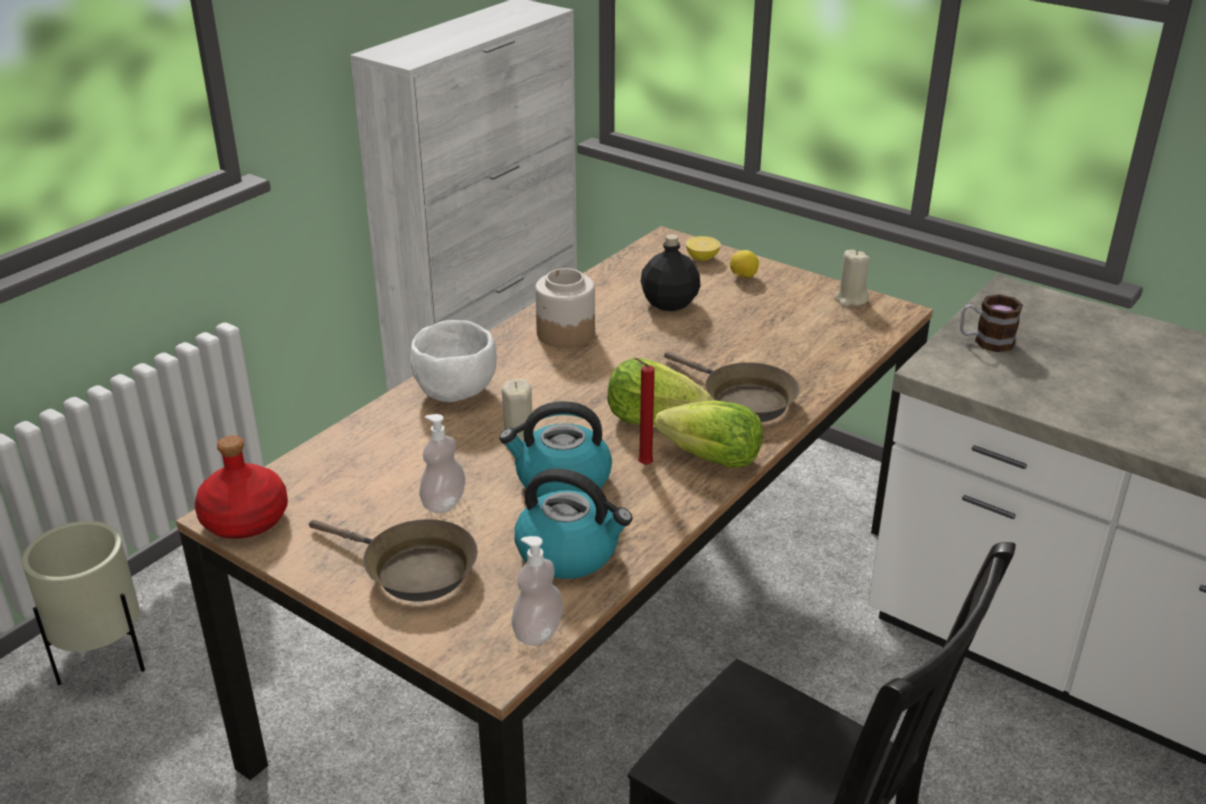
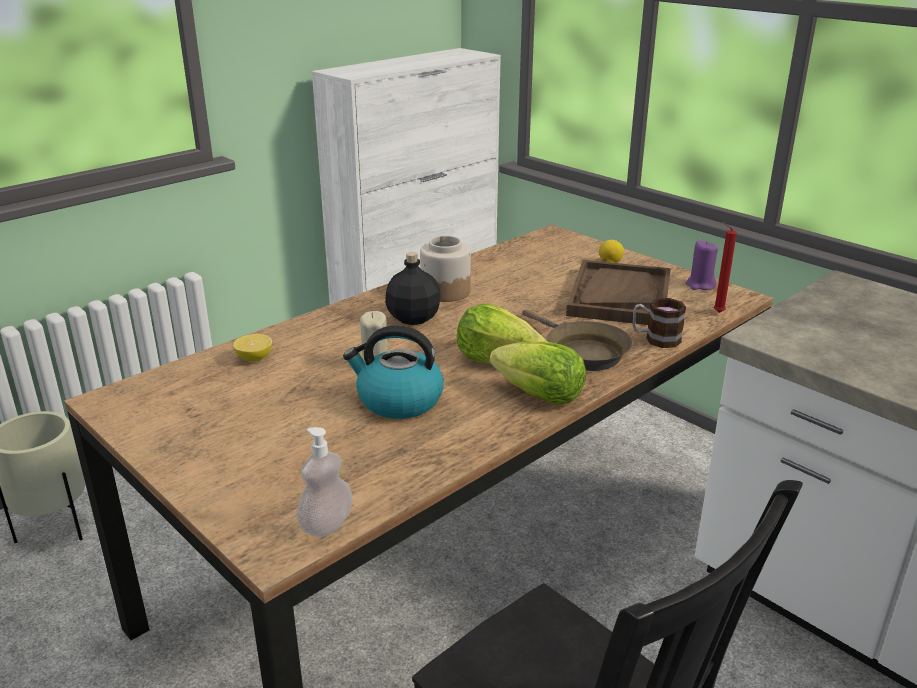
camera: 10 degrees right, 5 degrees down
(245, 520) = (119, 405): red bottle -> none
(412, 570) = (238, 459): brown frying pan -> none
(444, 503) = (289, 408): soap dispenser -> none
(457, 390) = (338, 325): white bowl -> none
(569, 552) = (382, 459): kettle -> none
(642, 465) = (475, 395): red candle -> red candle (716, 312)
(670, 303) = (541, 277): black bottle -> black bottle (414, 317)
(702, 258) = (579, 248): lemon -> lemon (254, 358)
(765, 322) = (619, 296): none -> brown tray
(850, 299) = (700, 285): beige candle -> purple candle
(985, 341) = (814, 319): mug -> mug (655, 339)

